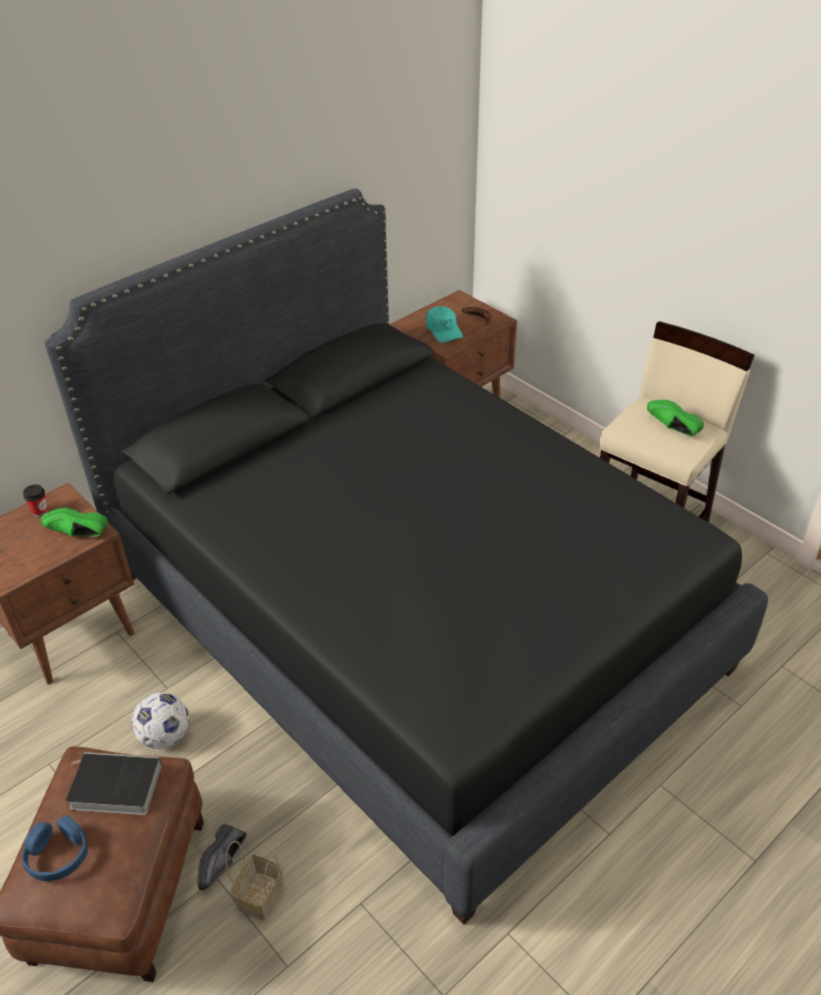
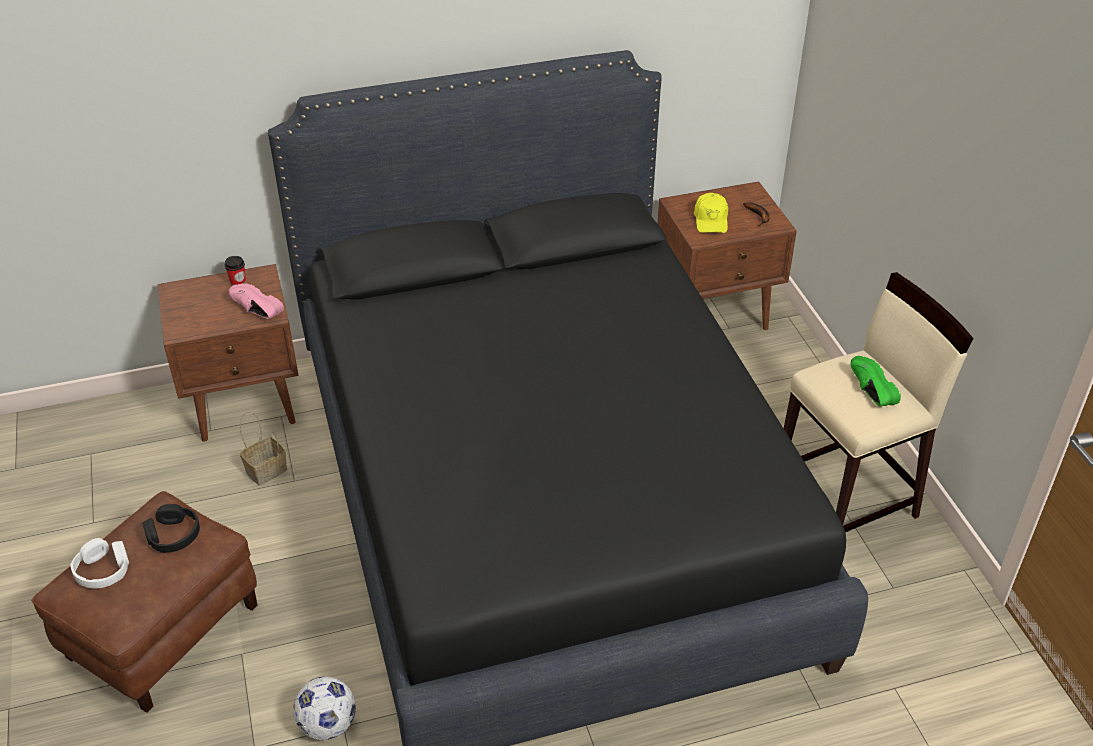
camera: 25 degrees right, 0 degrees up
(58, 854) = (103, 570): blue headphones -> white headphones
(76, 534) = (254, 312): green shoe -> pink shoe
(113, 787) = (173, 535): book -> black headphones
(165, 736) = (268, 521): football -> football (327, 725)
(224, 863) = (254, 645): black shoe -> none
(260, 894) = (267, 682): basket -> basket (267, 469)
(443, 330) = (711, 220): turquoise cap -> yellow cap

